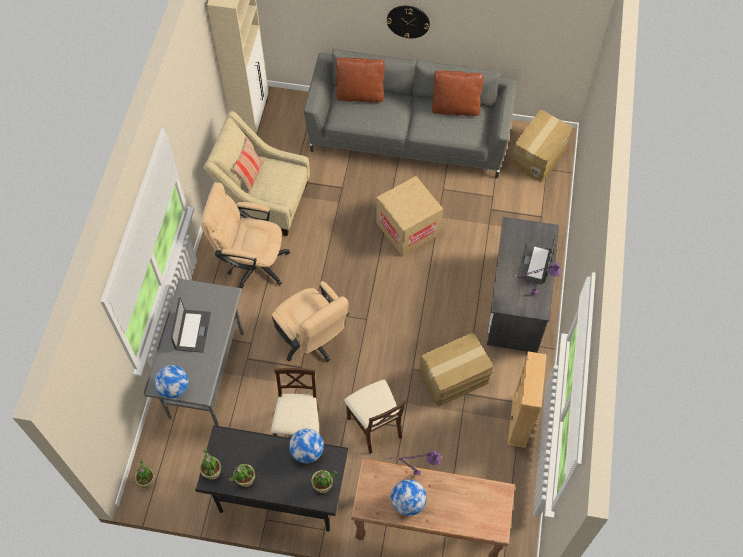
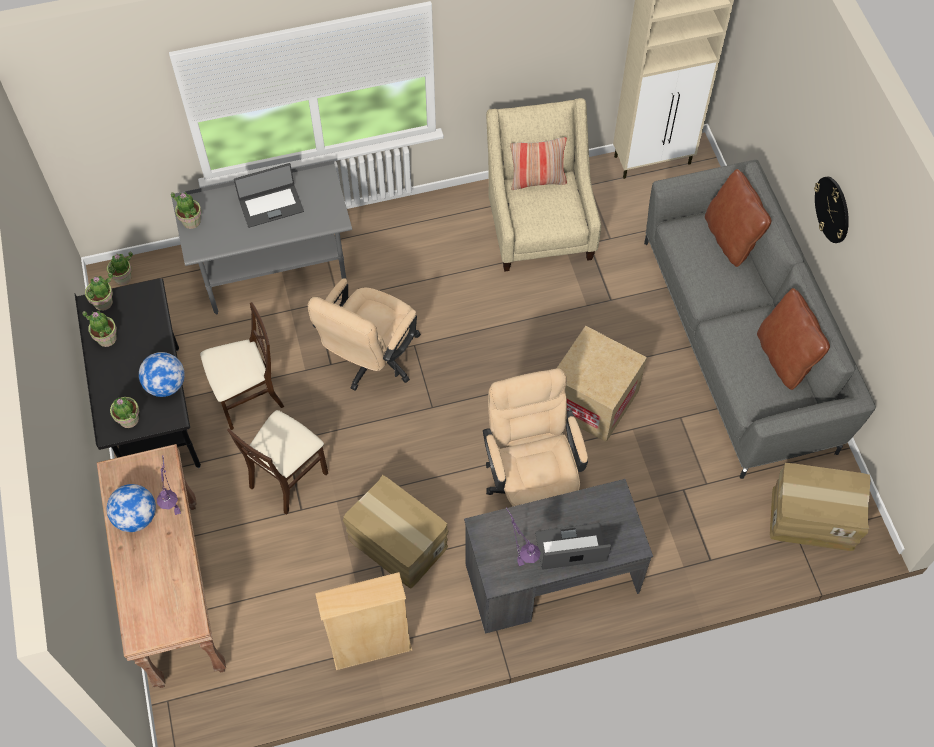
camera: 65 degrees right, 0 degrees up
(174, 388) = (191, 221): globe -> potted plant
(251, 262) = (446, 251): beige office chair -> beige office chair (532, 486)

